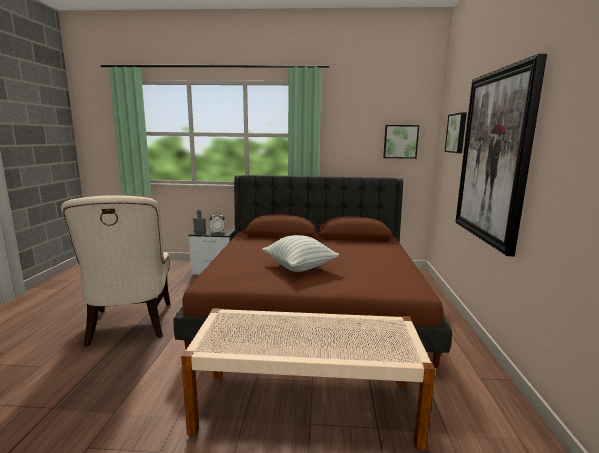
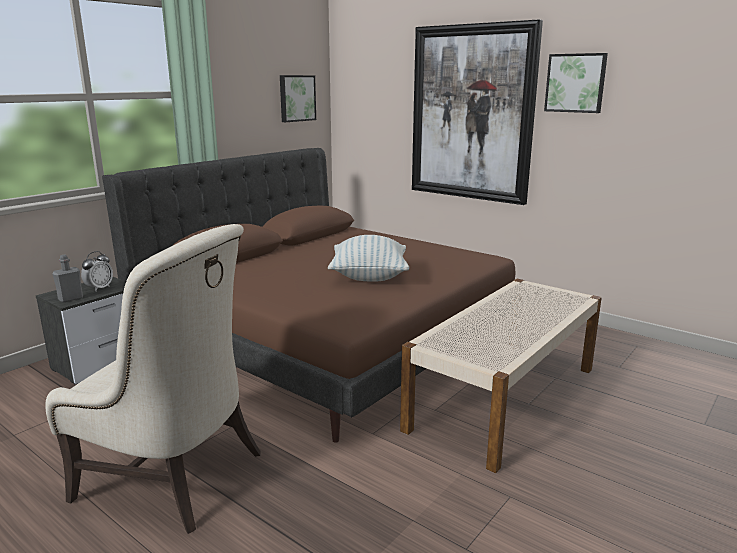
camera: 55 degrees left, 5 degrees up
(457, 133) = (381, 86): picture -> picture (575, 83)

